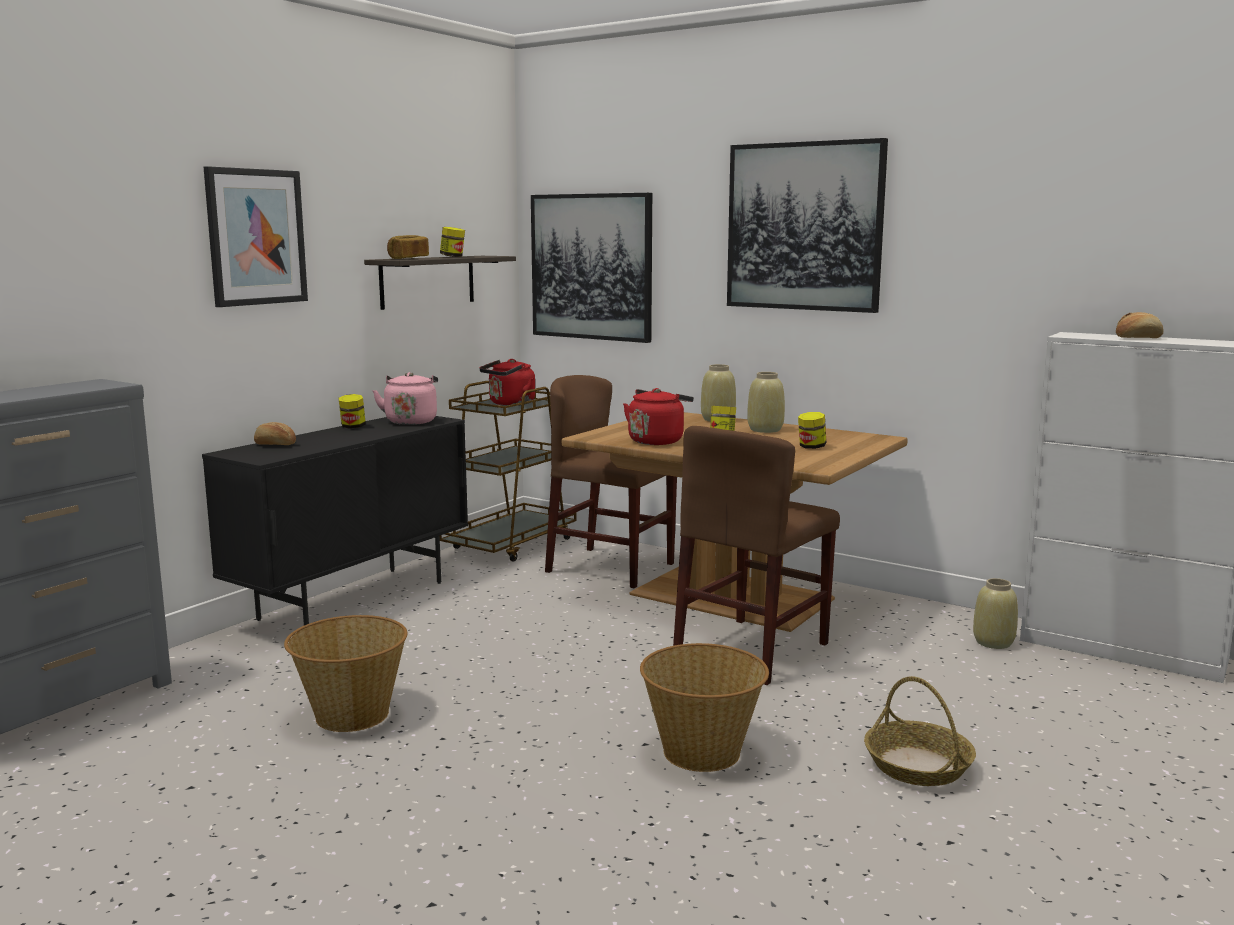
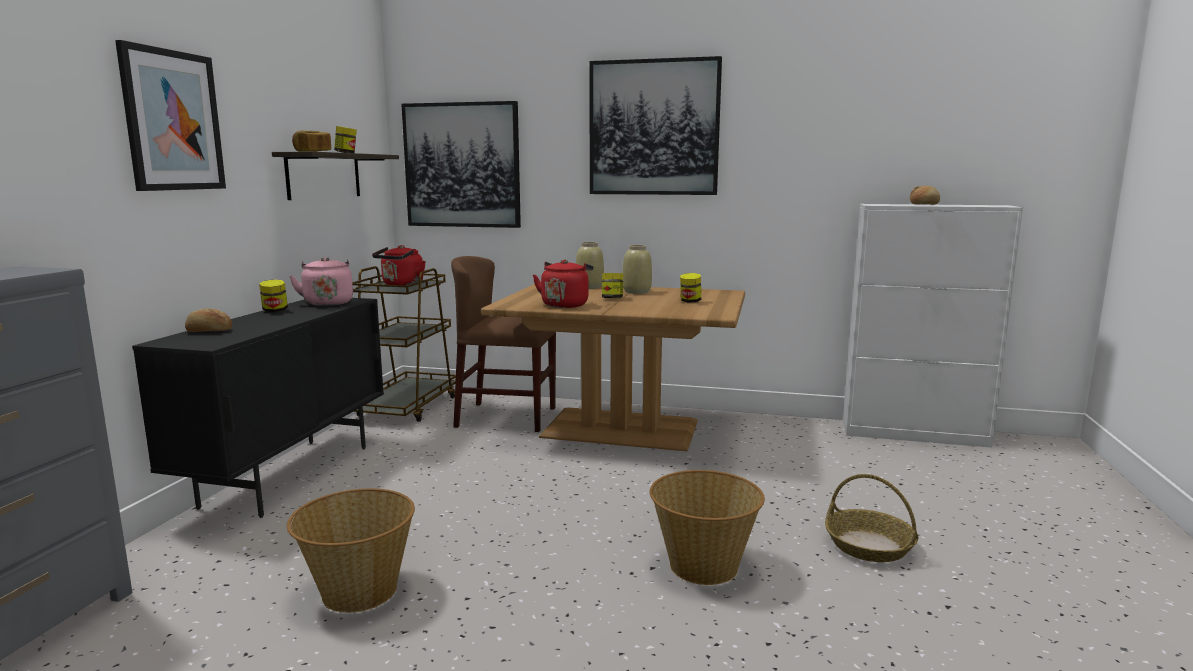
camera: 20 degrees left, 0 degrees up
(752, 650) = (670, 470): brown chair -> none
(993, 642) = (831, 439): beige vase -> none

